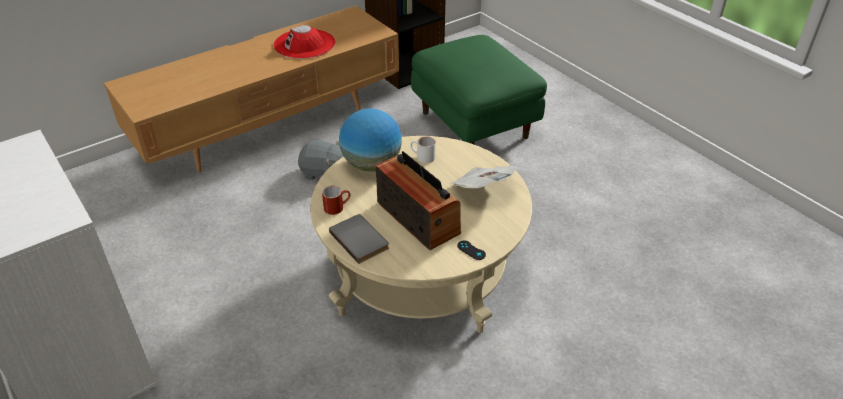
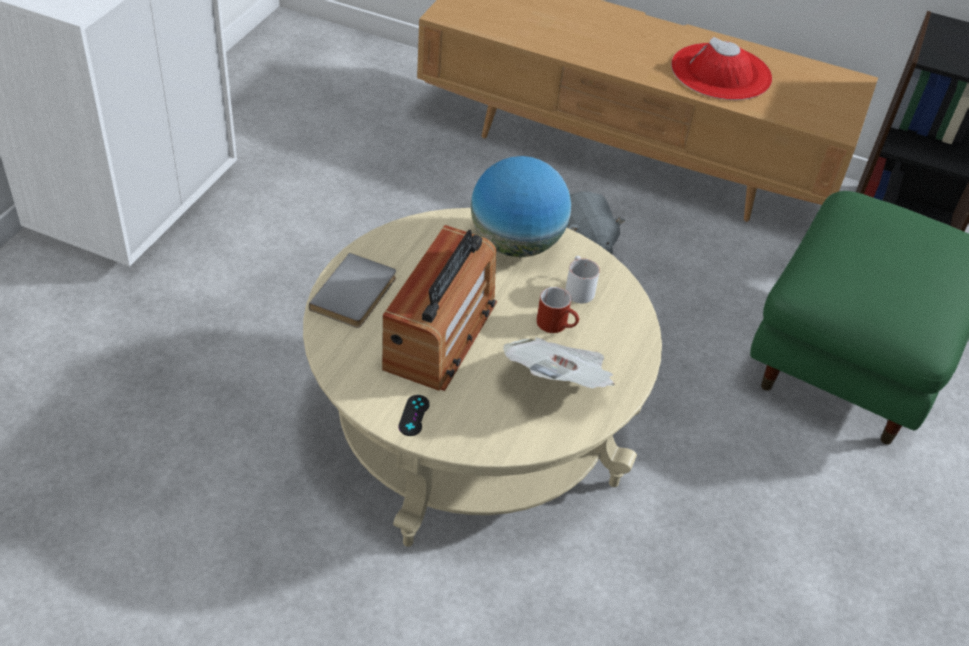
camera: 55 degrees right, 5 degrees up
(337, 207) = (403, 247): red mug -> red mug (557, 324)

